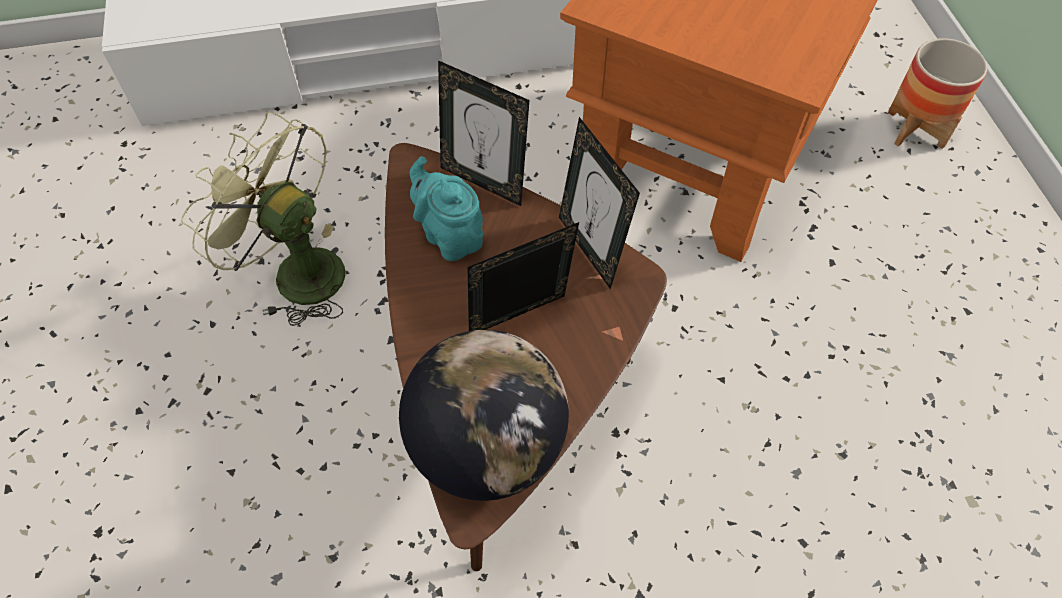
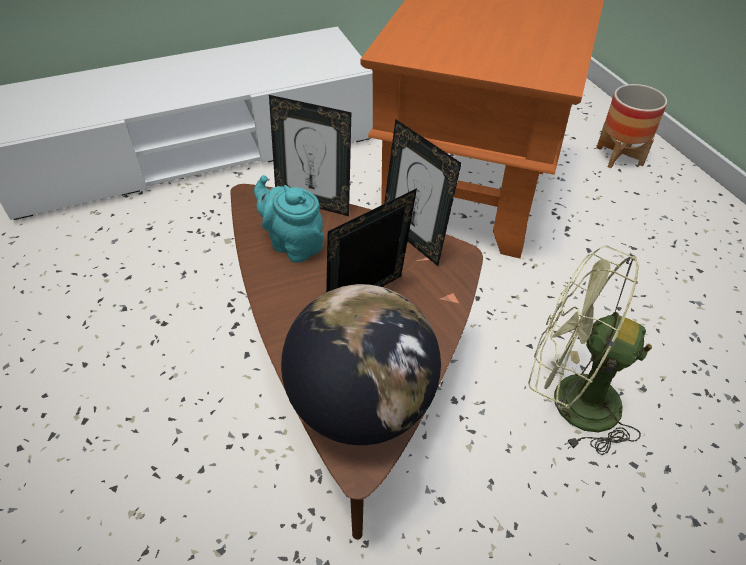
camera: 10 degrees left, 10 degrees down
(296, 271) = (156, 312): green fan -> green fan (569, 400)

